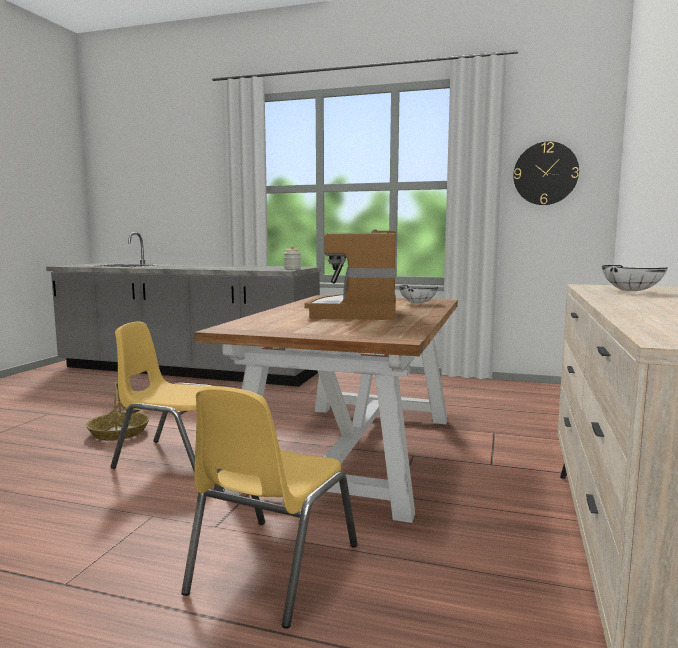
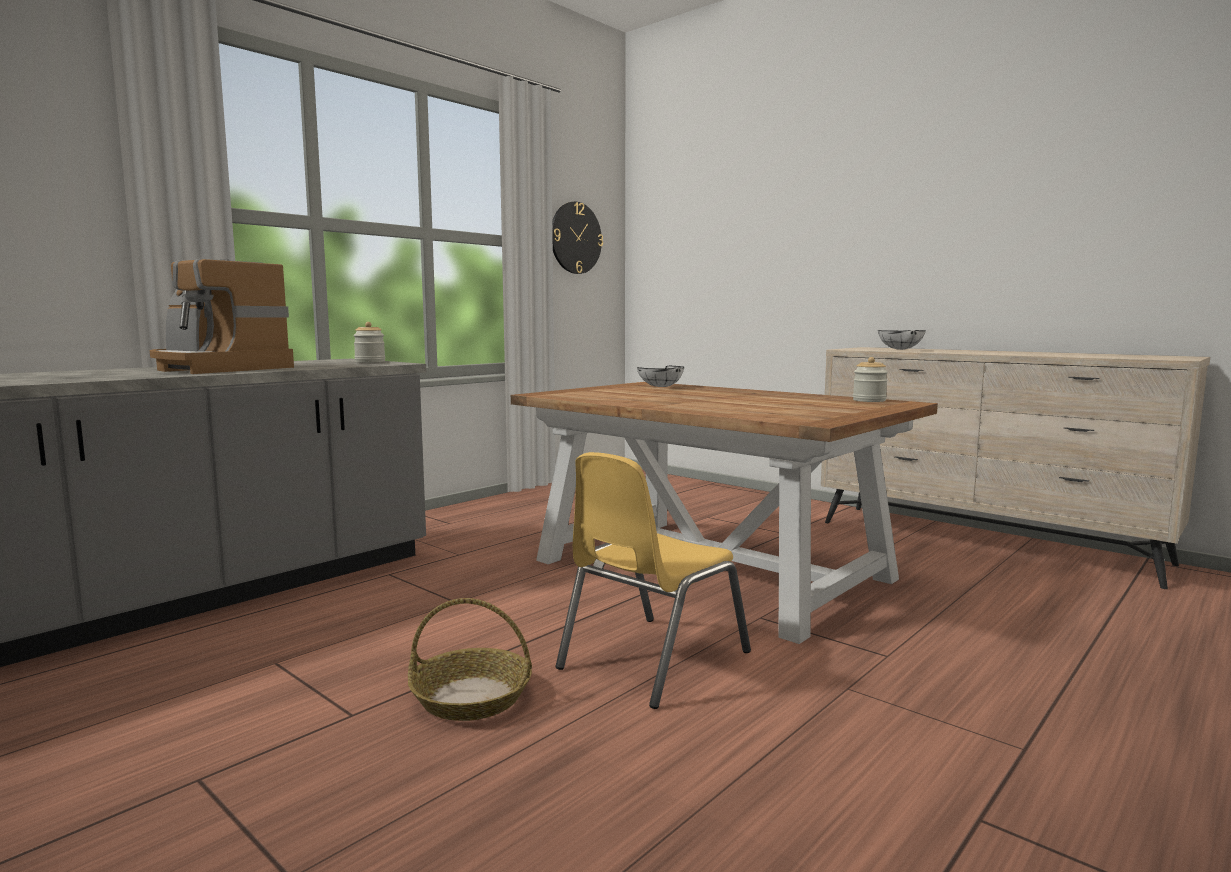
camera: 65 degrees left, 0 degrees up
(272, 568) = (982, 640): yellow chair -> none
(356, 313) = (723, 398): coffee machine -> coffee machine (215, 368)
(401, 332) = (869, 400): none -> jar

